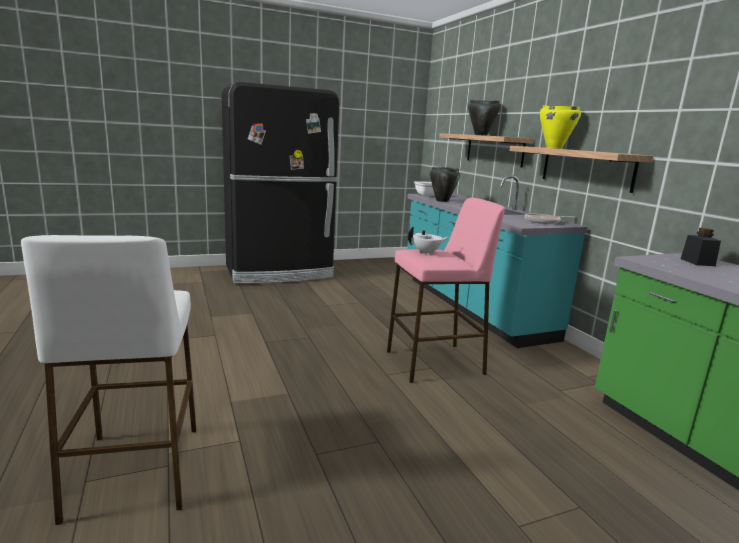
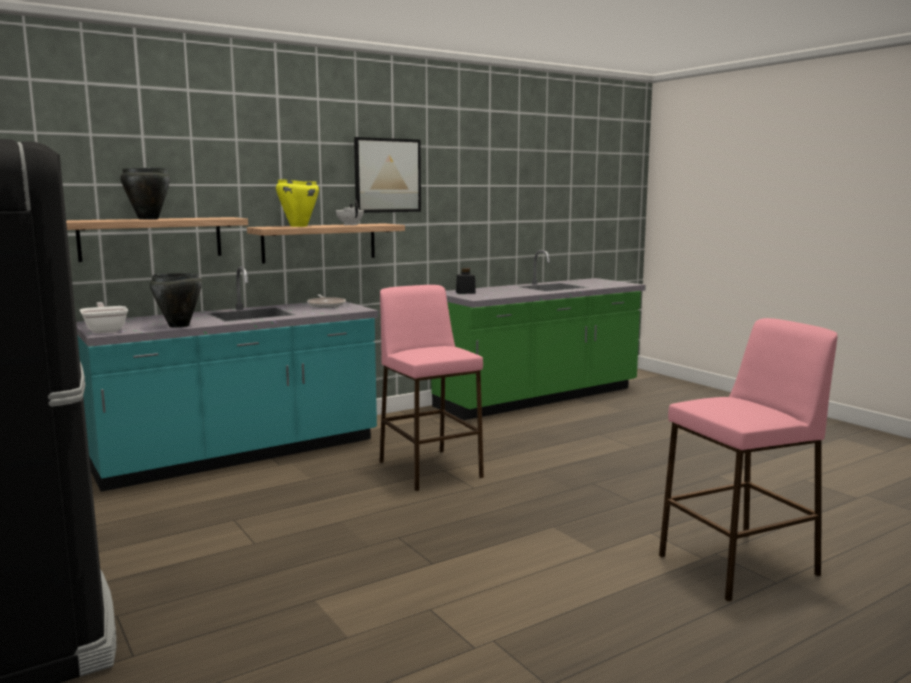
camera: 100 degrees left, 5 degrees down
(135, 471) = (739, 565): white stool -> pink stool
(426, 253) = (435, 351): white teapot -> white teapot (350, 224)
(671, 97) = (387, 175): none -> picture

